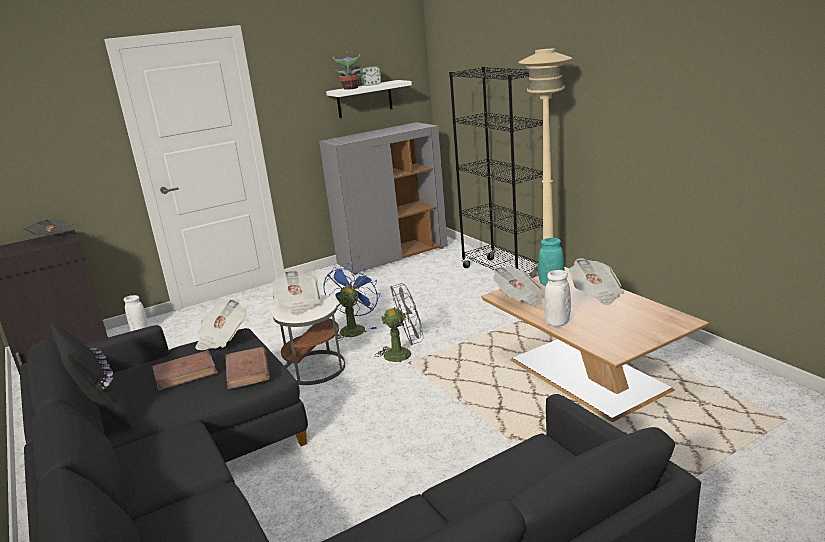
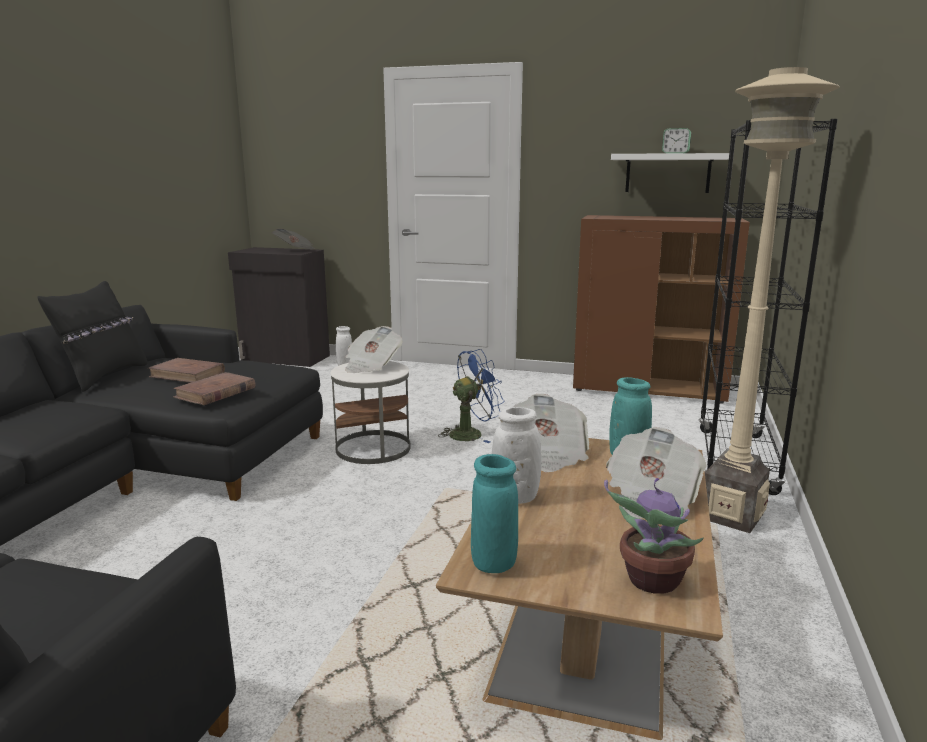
camera: 45 degrees right, 5 degrees down
(222, 338) = (269, 365): newspaper -> none
(350, 88) = (640, 153): potted plant -> potted plant (651, 581)
(393, 256) = (649, 390): grey cabinet -> brown cabinet
(404, 353) = (460, 477): grey fan -> none
(612, 346) = (493, 563): none -> turquoise vase

